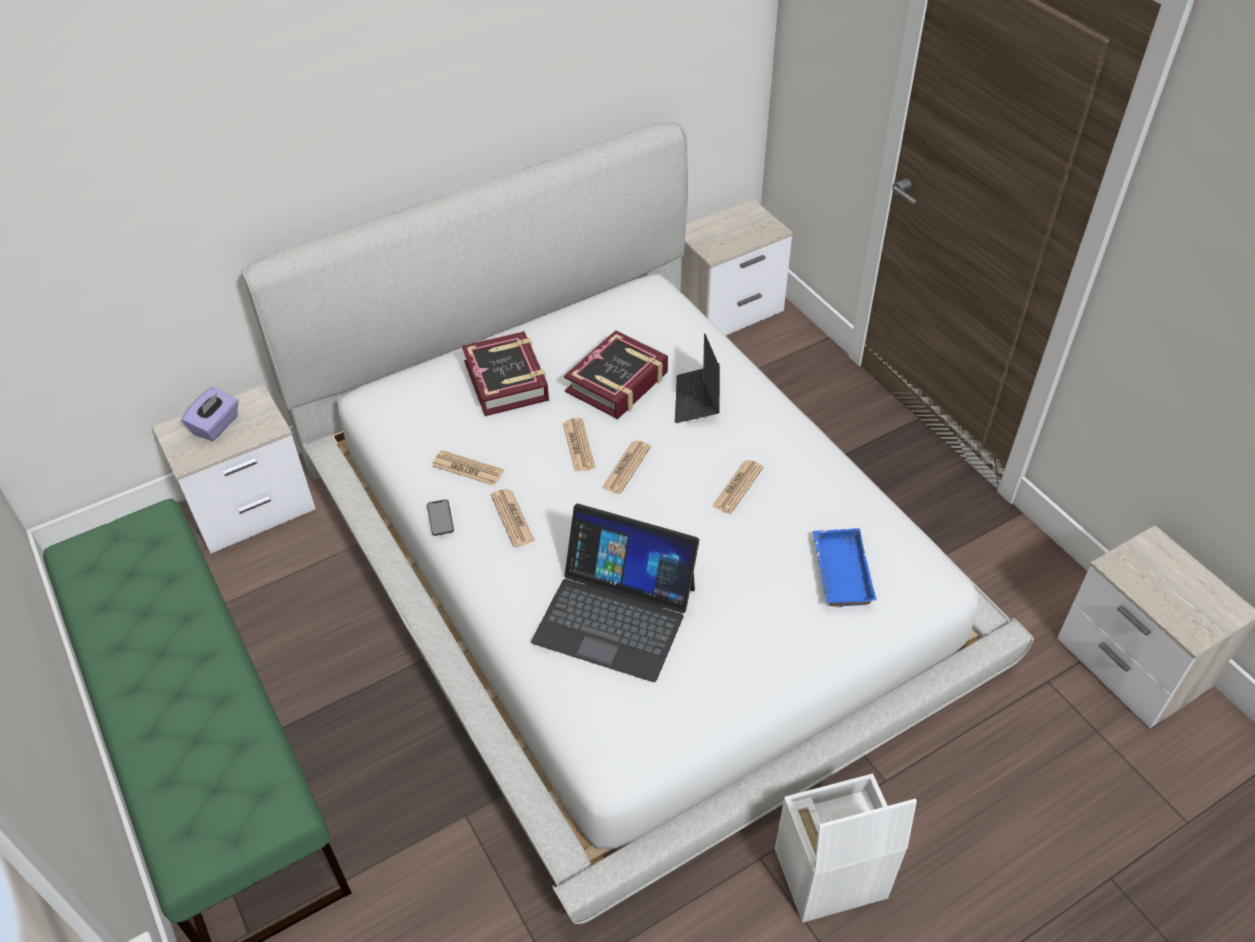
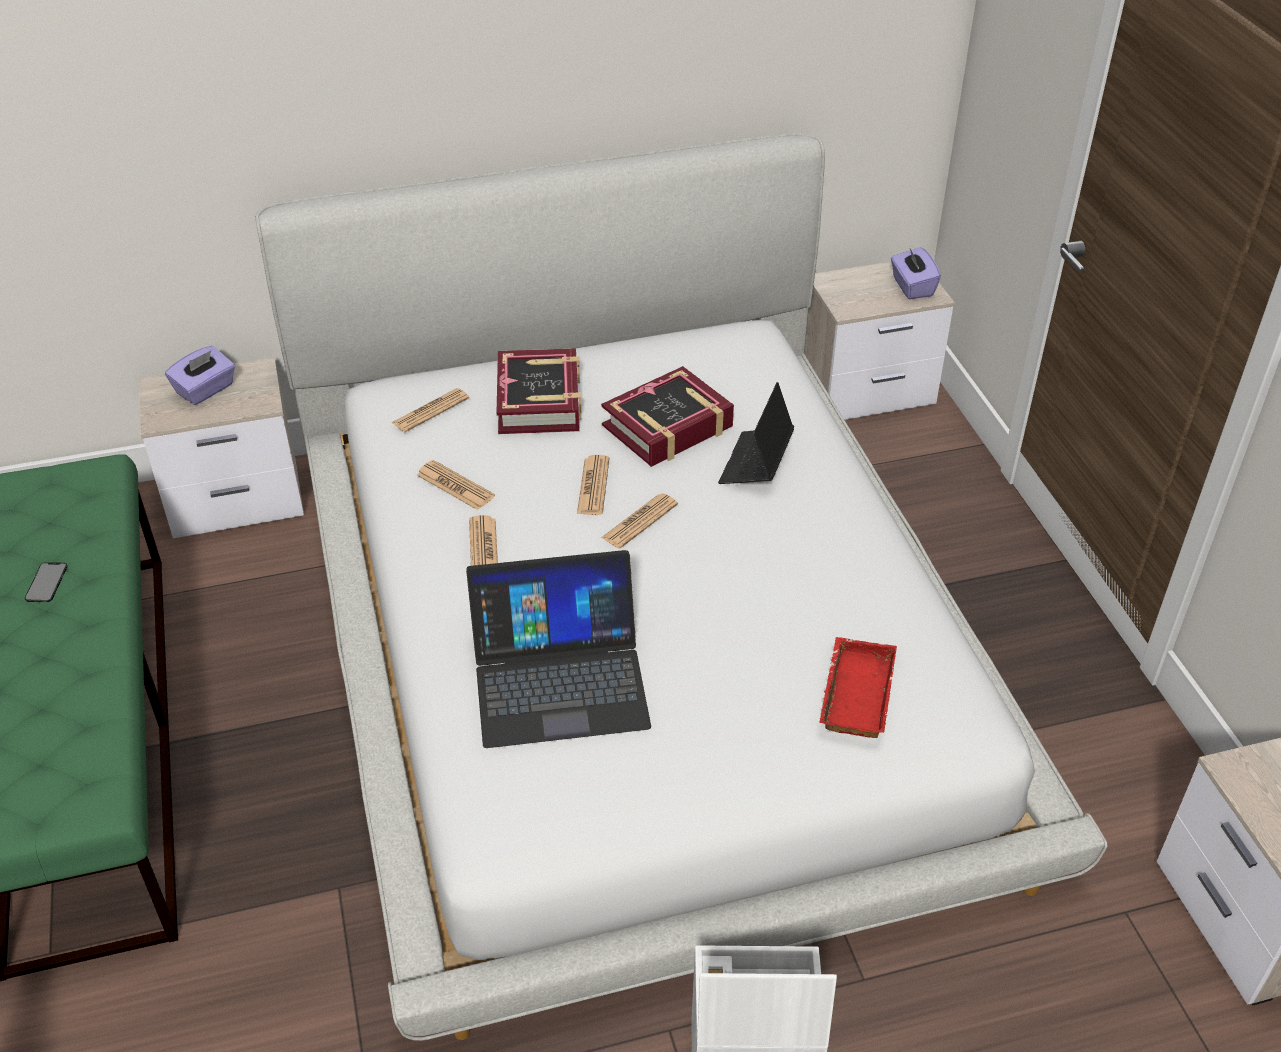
camera: 15 degrees right, 5 degrees down
(440, 517) = (403, 532): phone -> phone (46, 582)
(615, 613) = (559, 679): laptop -> laptop turned 45 degrees counterclockwise
(737, 487) = (765, 570): newspaper -> newspaper (430, 411)
(756, 225) = (912, 287): none -> purple tissue box
(839, 571) = (854, 692): blue tray -> red tray

